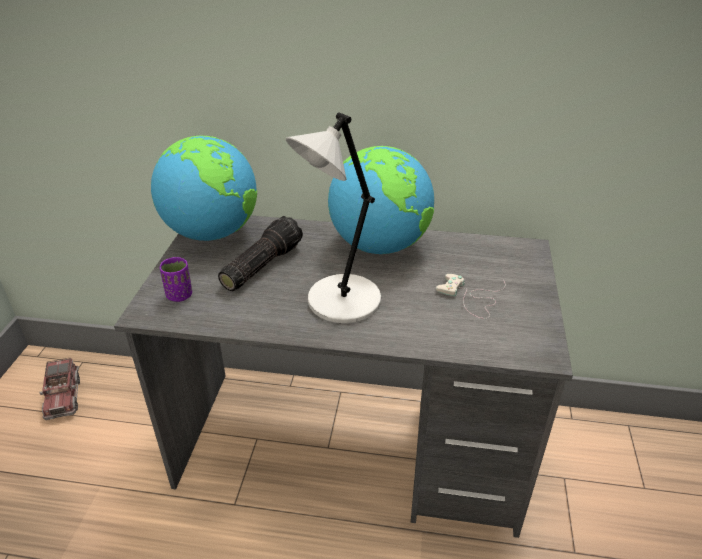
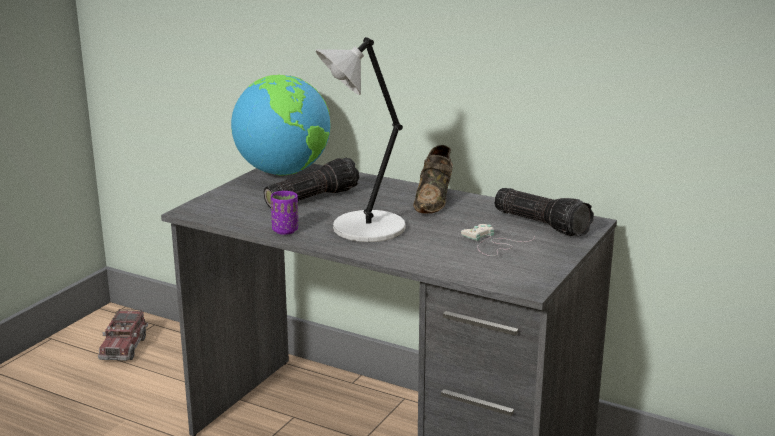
camera: 20 degrees right, 15 degrees down
(179, 295) = (226, 205): purple cup -> purple cup (285, 230)
(379, 245) = (434, 200): globe -> brown shoe
(493, 258) = (542, 224): none -> flashlight

